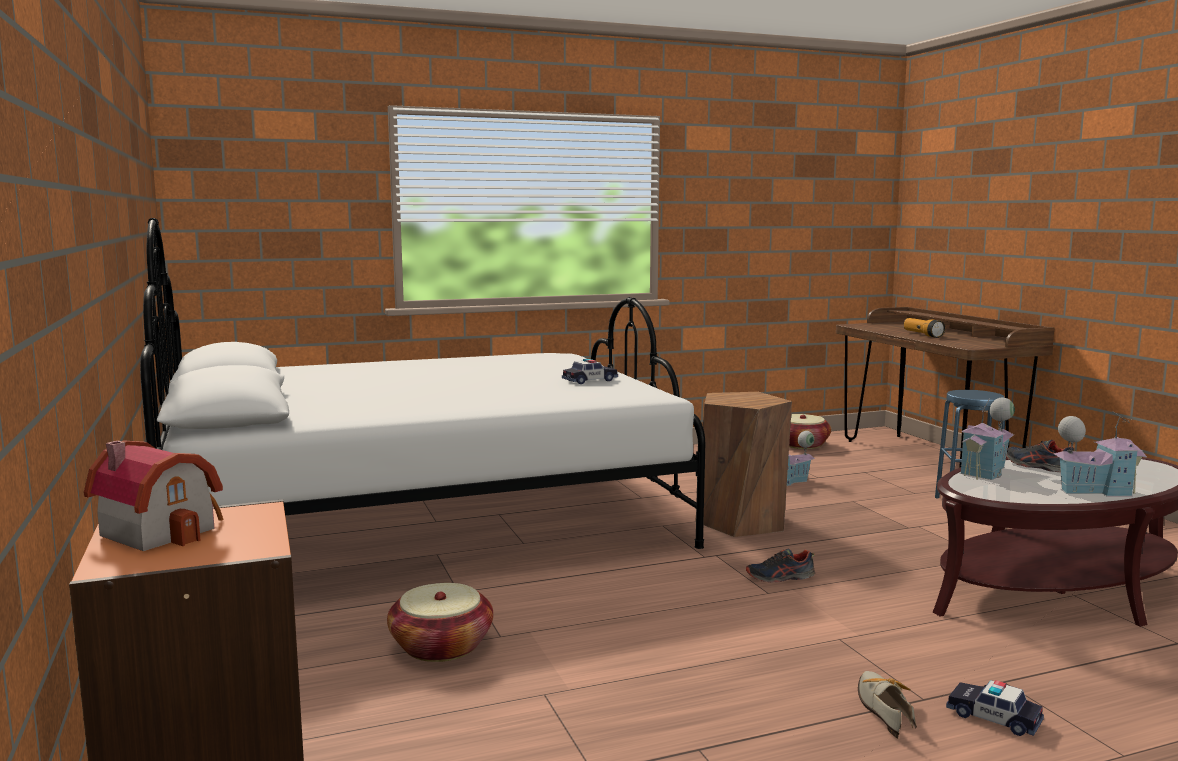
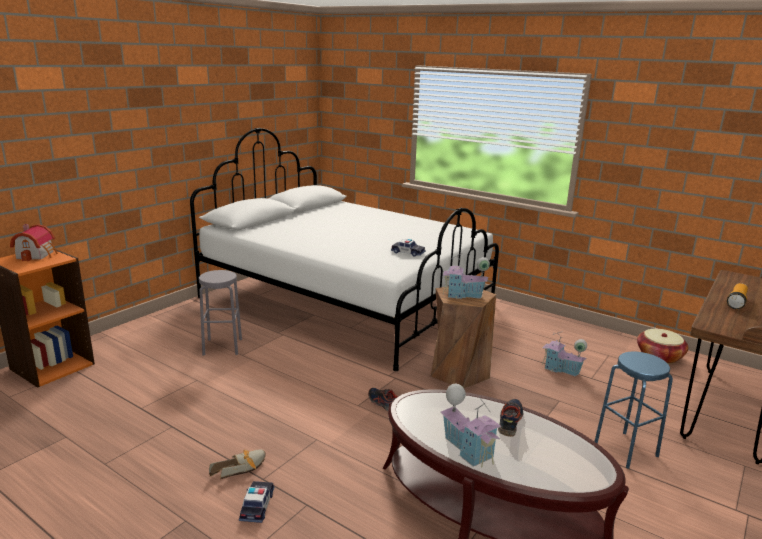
camera: 55 degrees right, 10 degrees up
(441, 646) = (222, 347): basket -> grey stool
(987, 471) = (467, 403): toy house -> toy house (463, 295)

